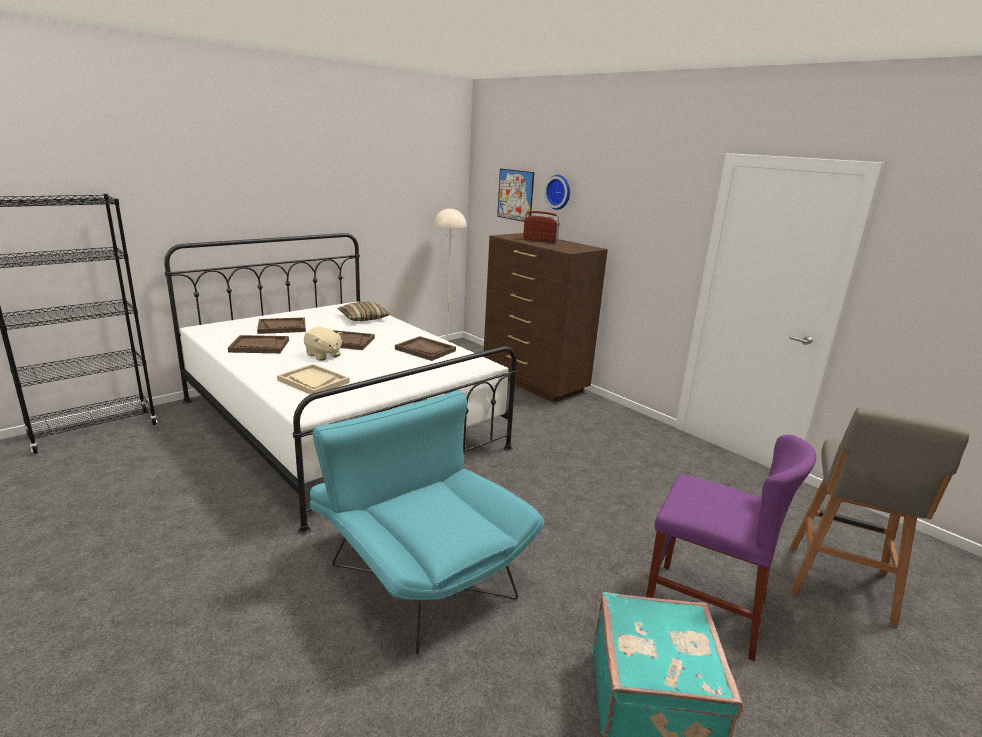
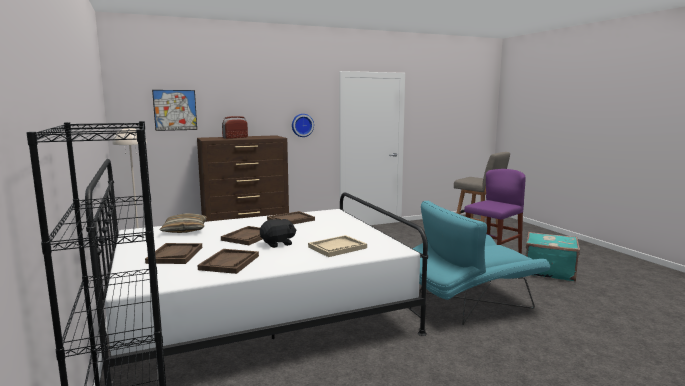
camera: 70 degrees left, 10 degrees down
(323, 355) = (278, 244): beige plush toy -> black plush toy
(559, 192) = (224, 102): wall clock -> wall clock (302, 125)

